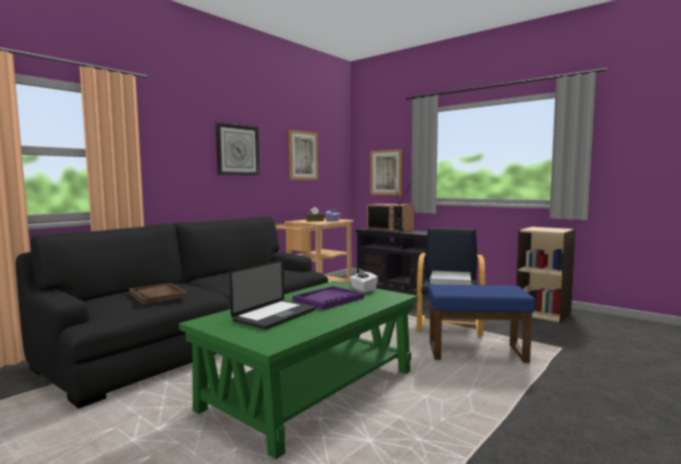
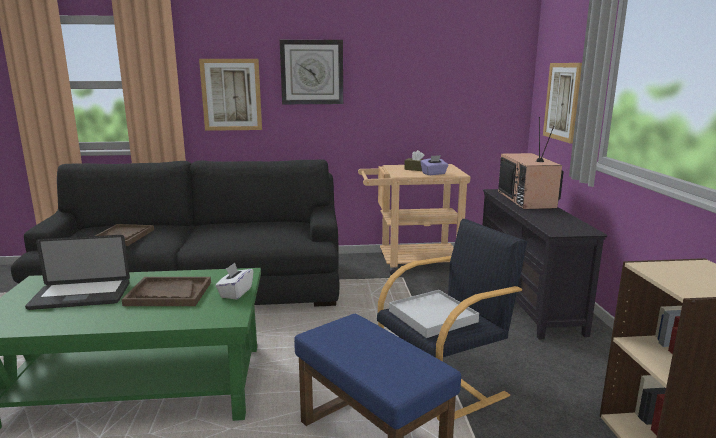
camera: 45 degrees right, 10 degrees up
(303, 155) = (427, 73): picture -> picture (231, 95)
(328, 299) = (168, 294): purple tray -> brown tray

